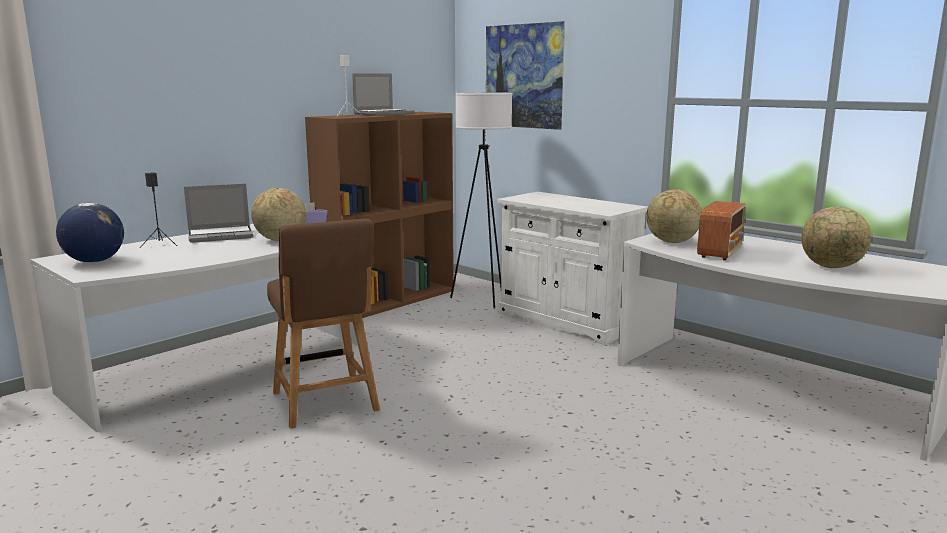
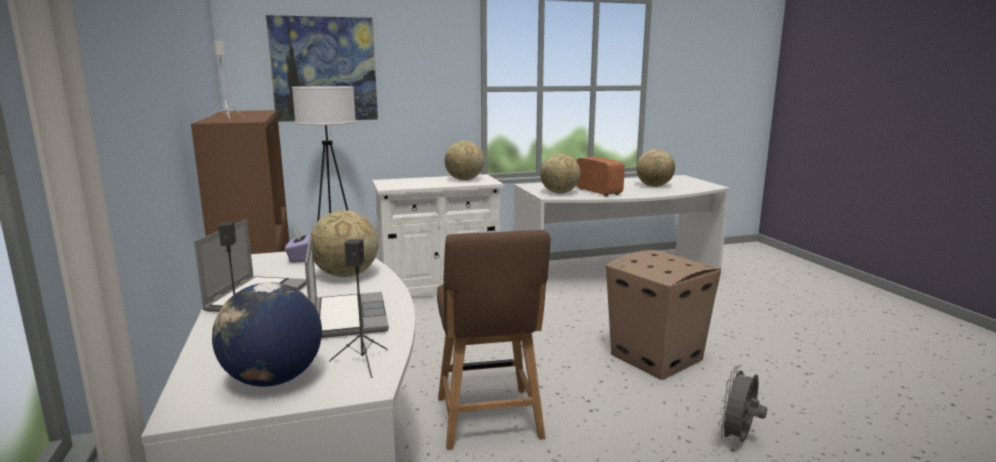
camera: 60 degrees left, 0 degrees up
(124, 269) = (363, 361): none -> black speaker
(326, 404) = (489, 421): brown chair -> brown chair turned 75 degrees clockwise
(384, 114) = (236, 115): laptop -> laptop (347, 317)
(387, 530) = (738, 439): none -> grey fan
(540, 454) = (655, 357): none -> cardboard box
(597, 206) = (464, 180): none -> globe

